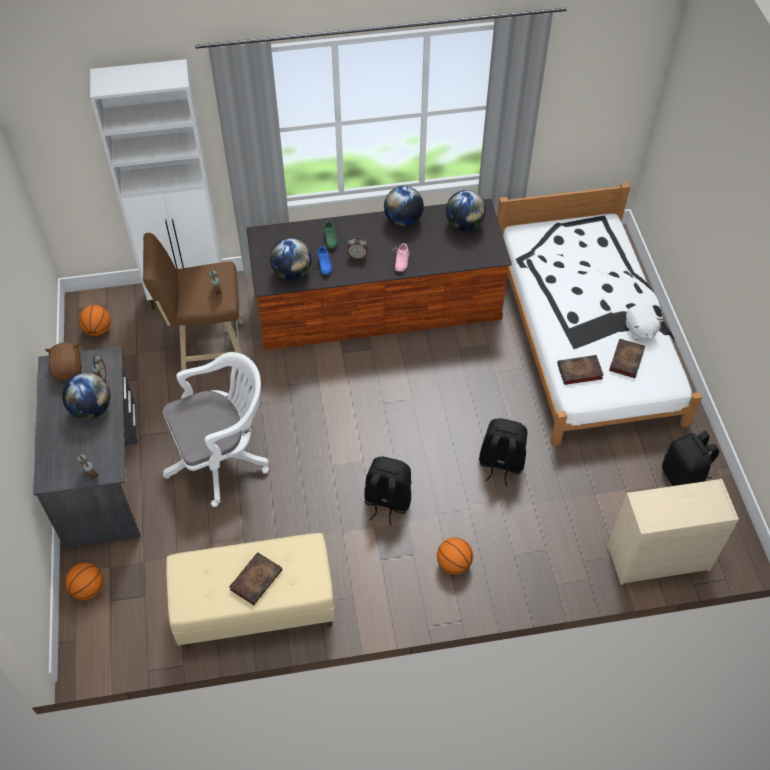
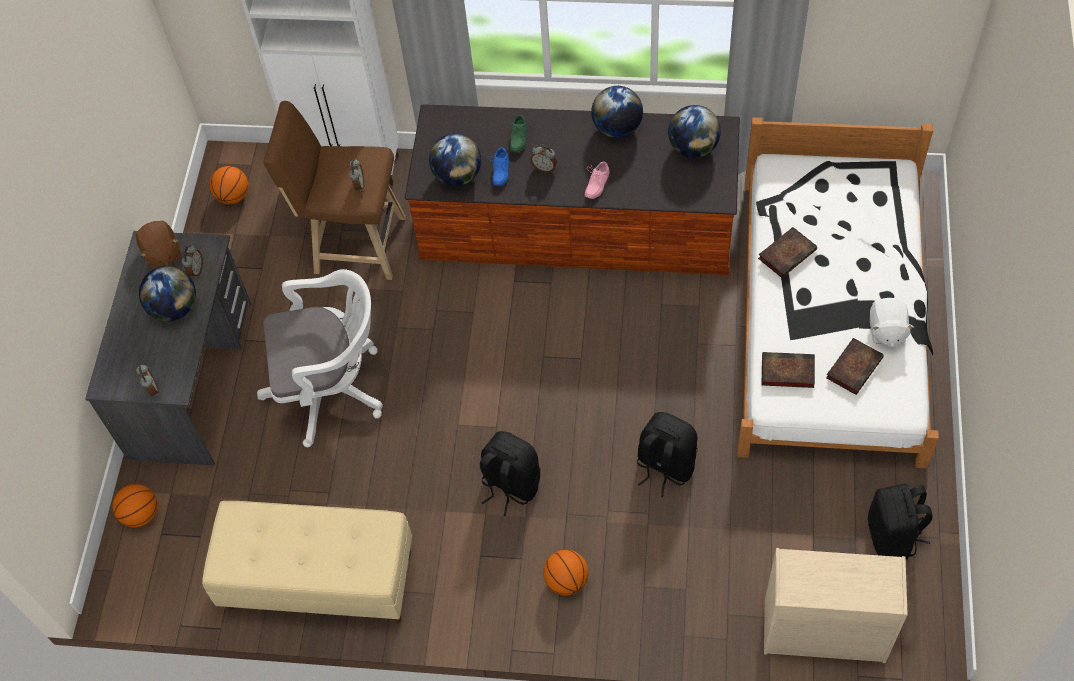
camera: 20 degrees right, 5 degrees up
(68, 370) = (162, 254): brown plush toy -> brown plush toy turned 150 degrees clockwise
(256, 579) = (311, 552): book -> book (787, 253)

